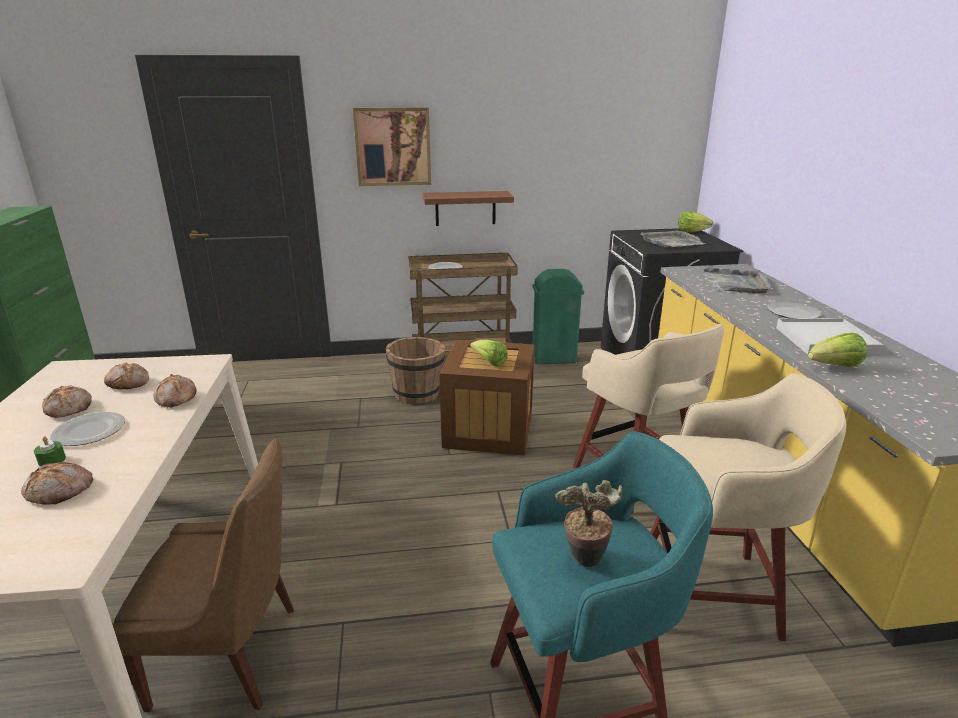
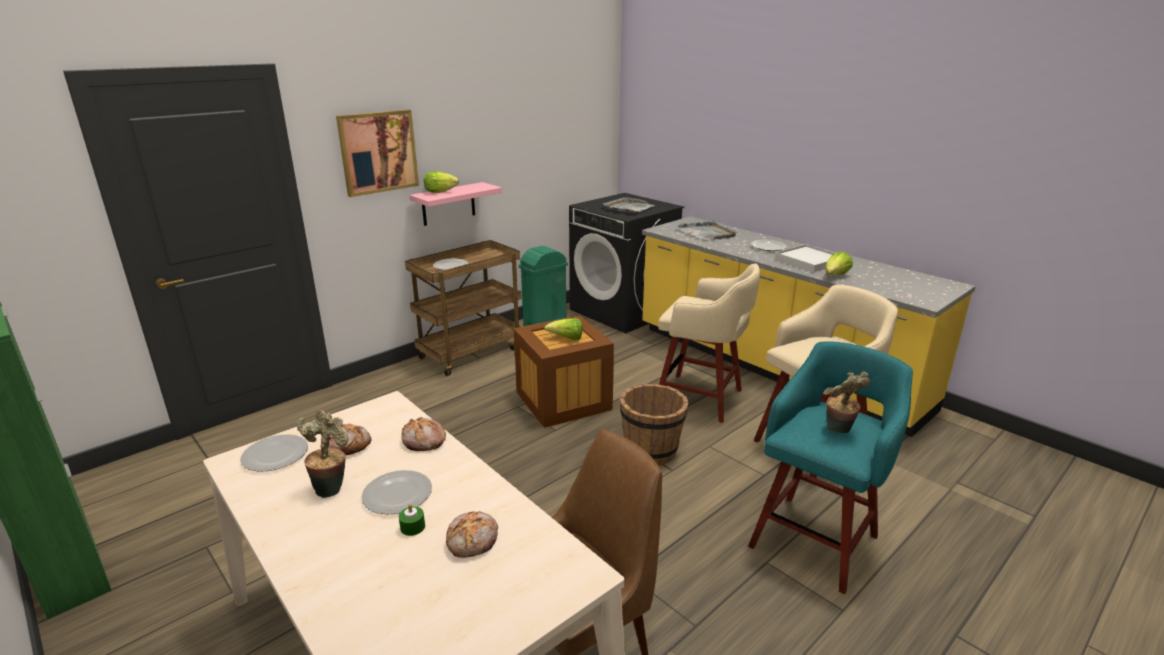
camera: 35 degrees left, 0 degrees up
(70, 408) = (332, 487): bread -> potted plant
(85, 373) = (274, 455): none -> plate
(417, 394) = (466, 392): brown bucket -> brown bucket (651, 450)
(465, 208) = (448, 204): brown shelf -> pink shelf
(691, 231) = (627, 196): lettuce -> lettuce (440, 192)

